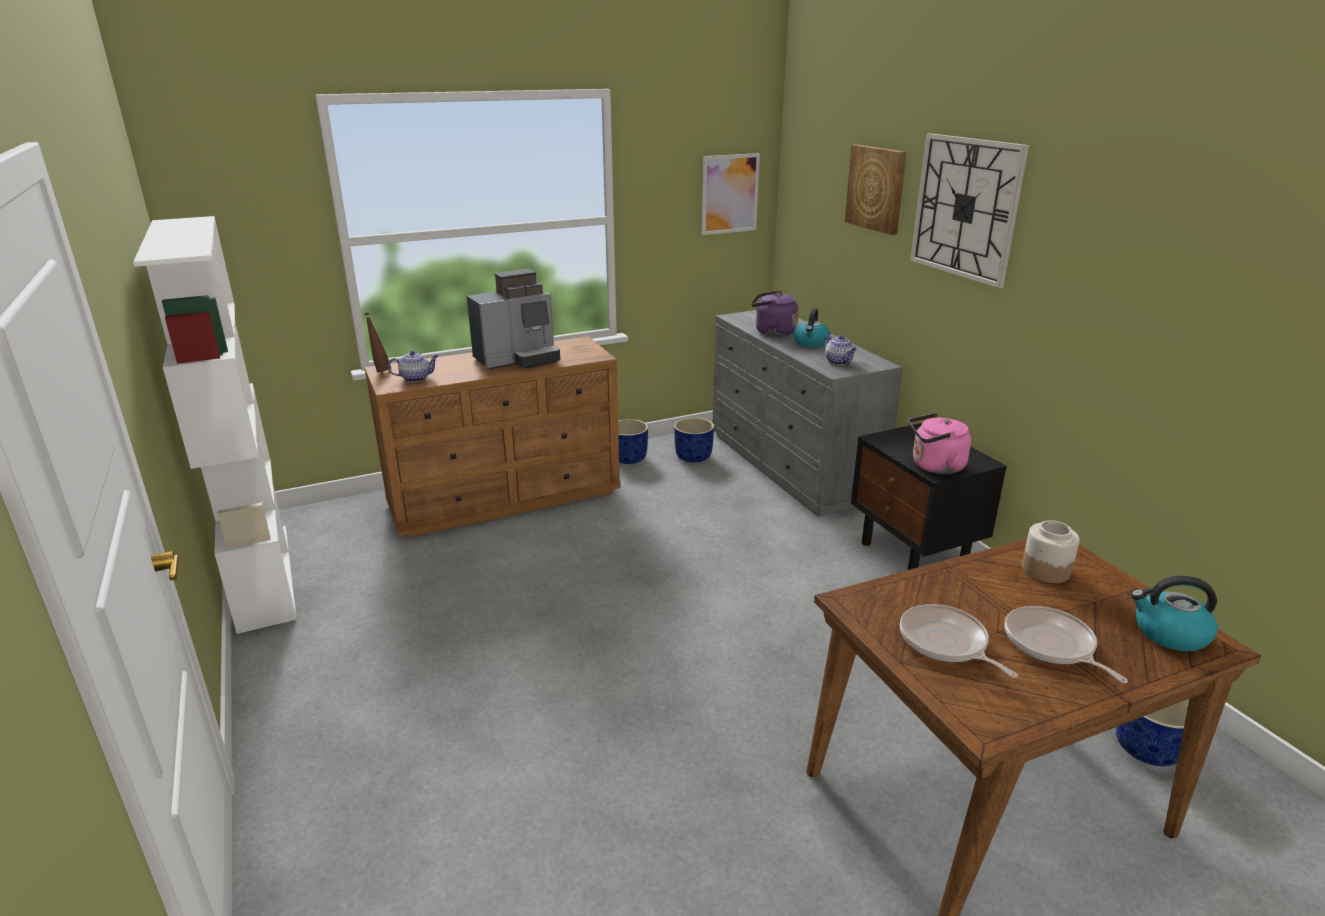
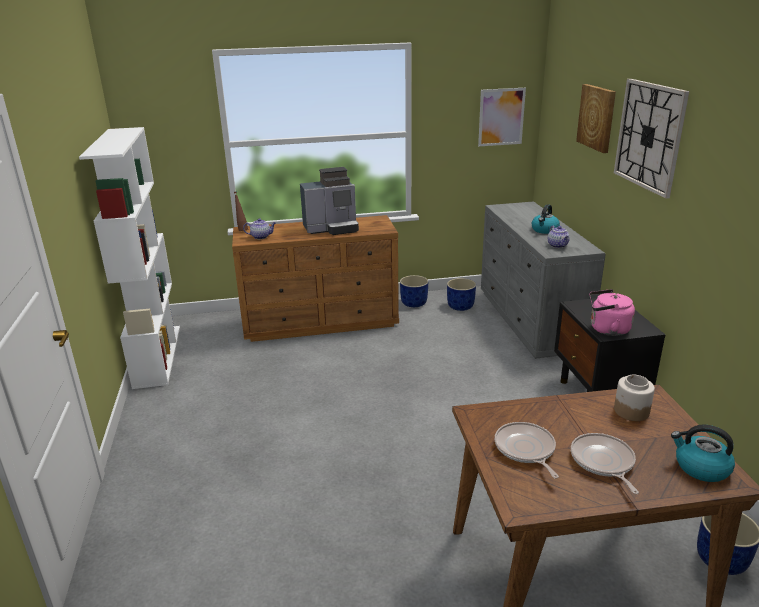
camera: 15 degrees right, 0 degrees up
(772, 332) = (520, 220): purple kettle -> none

